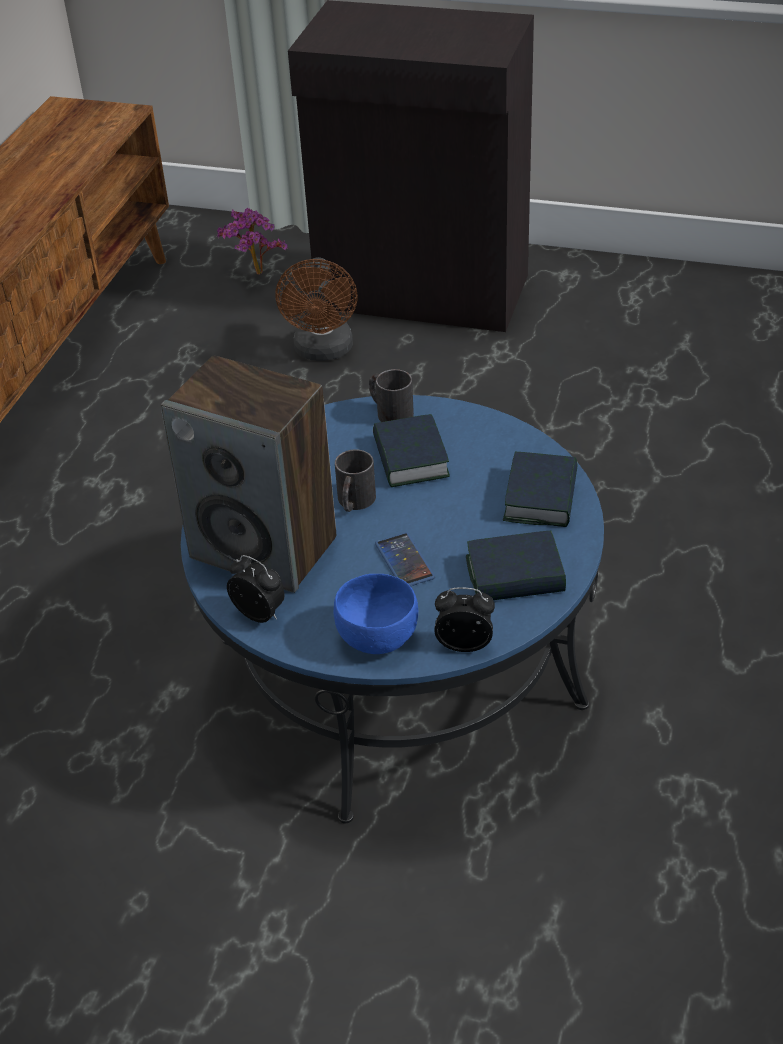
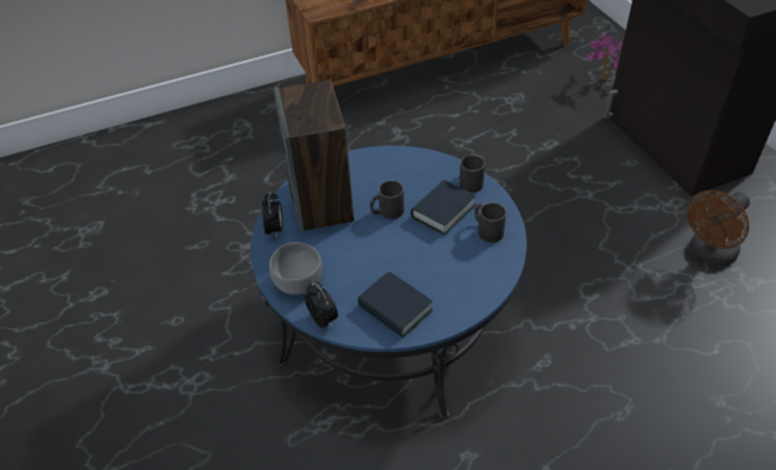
camera: 50 degrees right, 5 degrees up
(323, 351) = (578, 140): brown fan -> brown fan (708, 254)
(376, 635) = (298, 281): blue bowl -> grey bowl
(404, 561) = (362, 258): phone -> none
(480, 442) = (486, 230): none -> black mug
(541, 497) = (469, 282): book -> none

